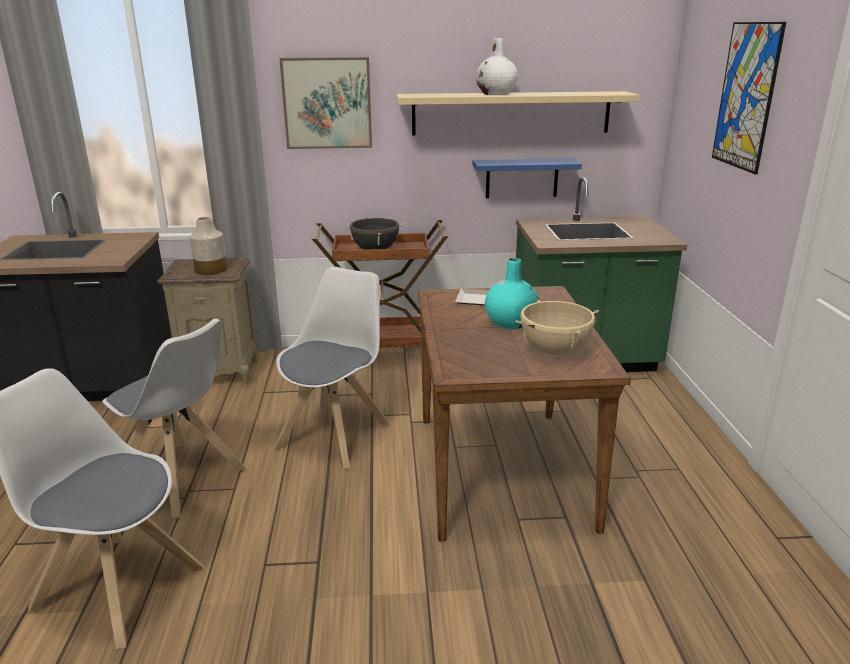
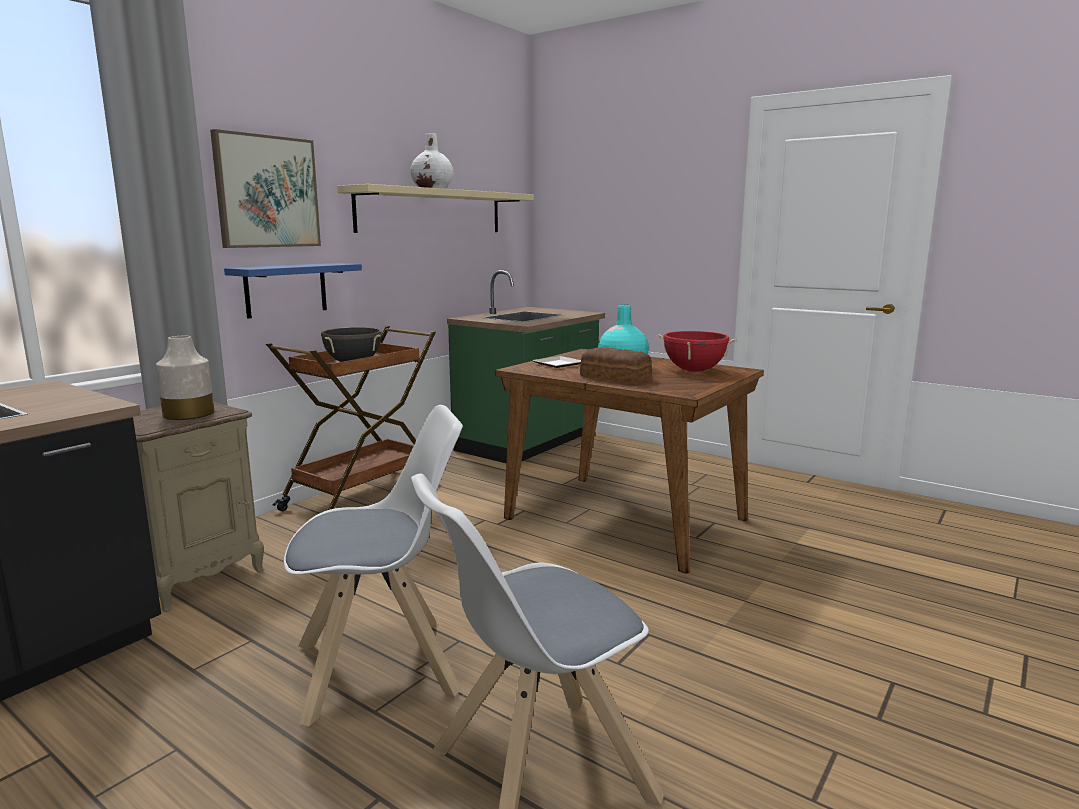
camera: 50 degrees left, 10 degrees down
(336, 434) = (455, 559): chair -> none
(462, 333) = (615, 378): none -> bread
(522, 178) = (444, 277): blue shelf -> blue shelf (286, 289)
(555, 351) = (694, 371): beige cooking pot -> red cooking pot
(746, 96) = (644, 185): picture -> none

